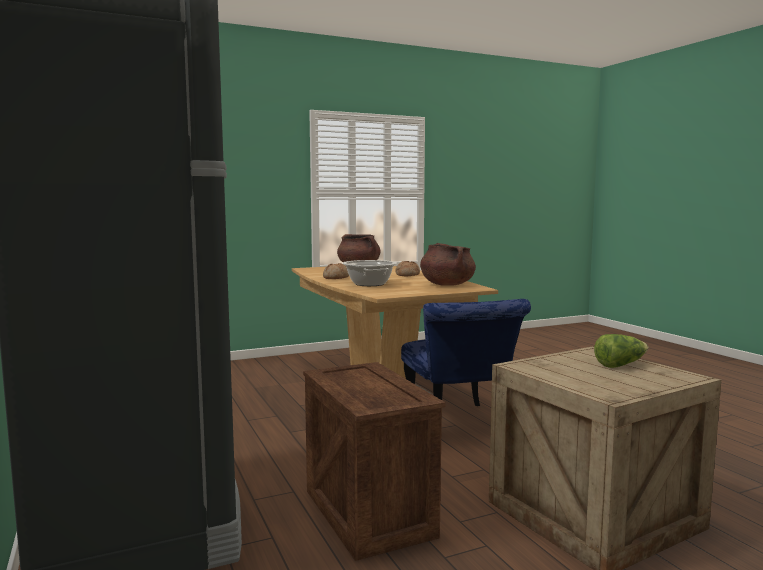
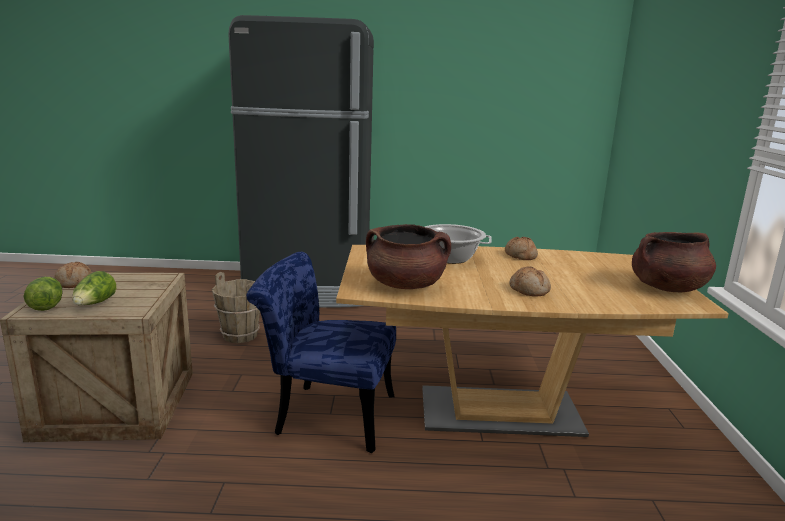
camera: 115 degrees right, 10 degrees up
(366, 513) = (240, 335): crate -> brown bucket
(617, 389) = (75, 282): none -> bread
(668, 378) = (46, 304): none -> lettuce

